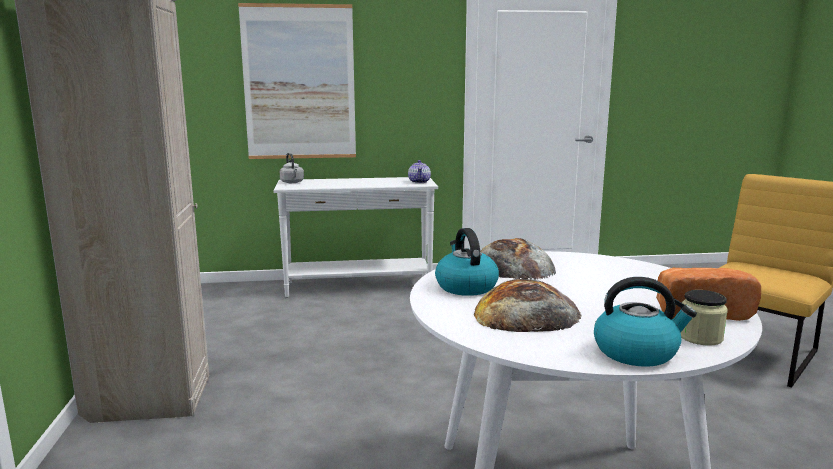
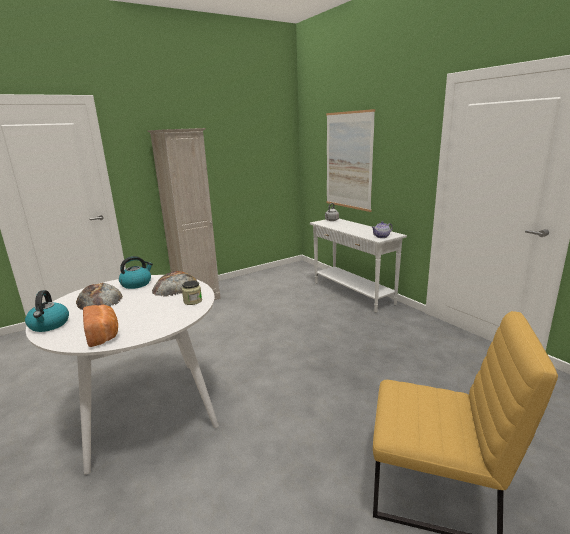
camera: 65 degrees right, 5 degrees up
(700, 337) = (66, 337): jar -> jar (192, 301)

